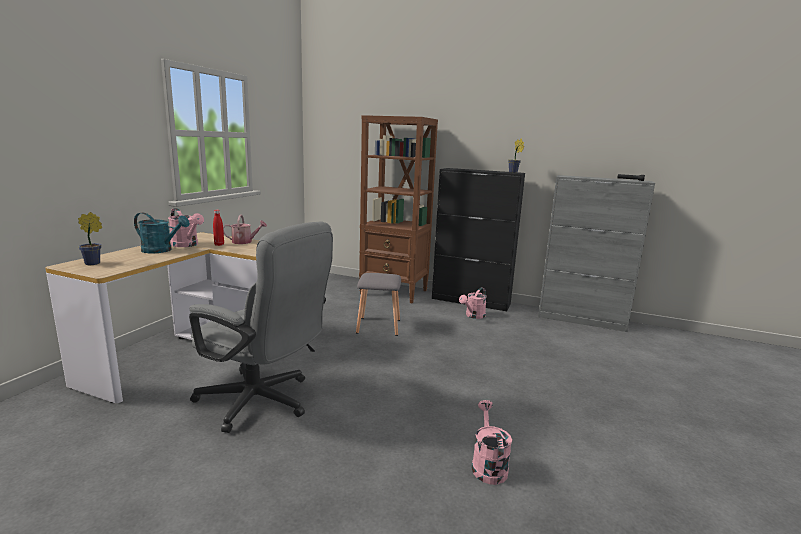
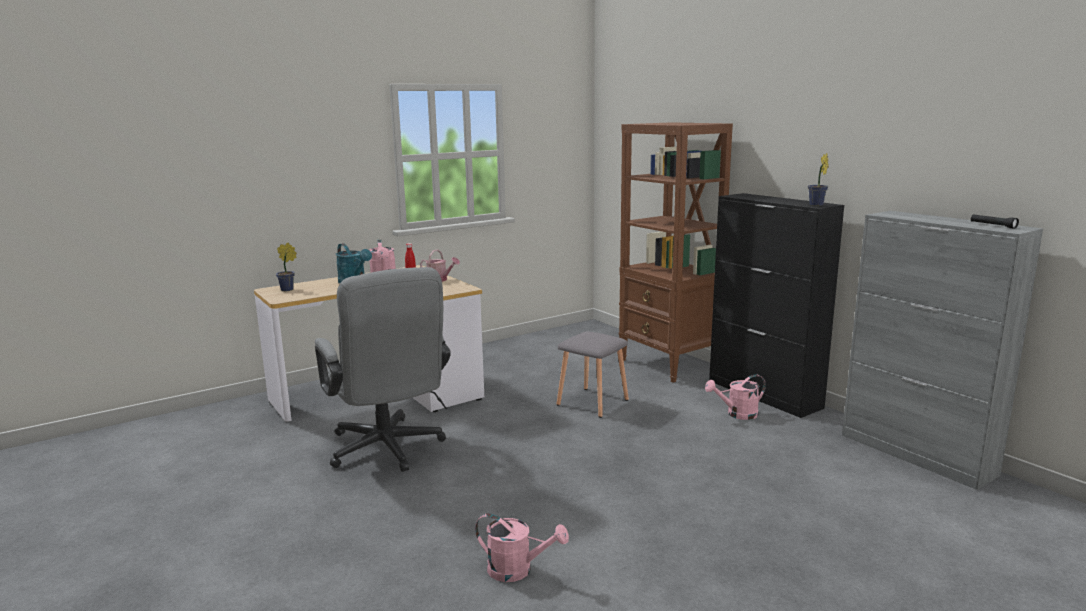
camera: 35 degrees right, 0 degrees up
(487, 465) = (517, 570): pink watering can -> pink watering can turned 75 degrees clockwise

